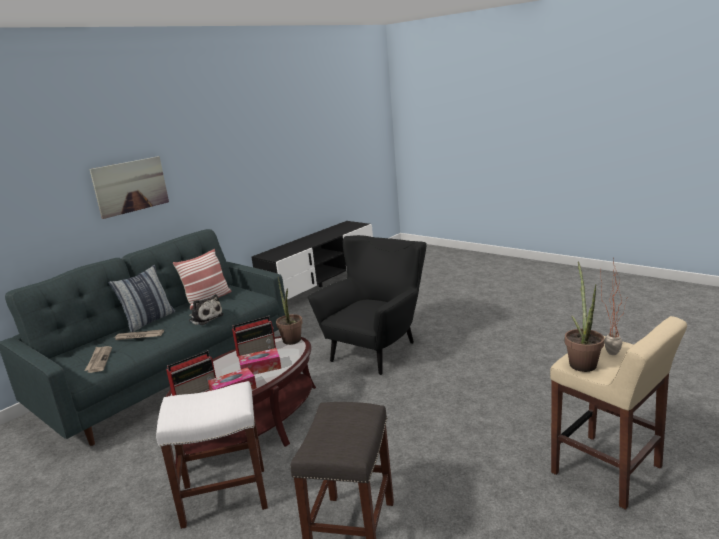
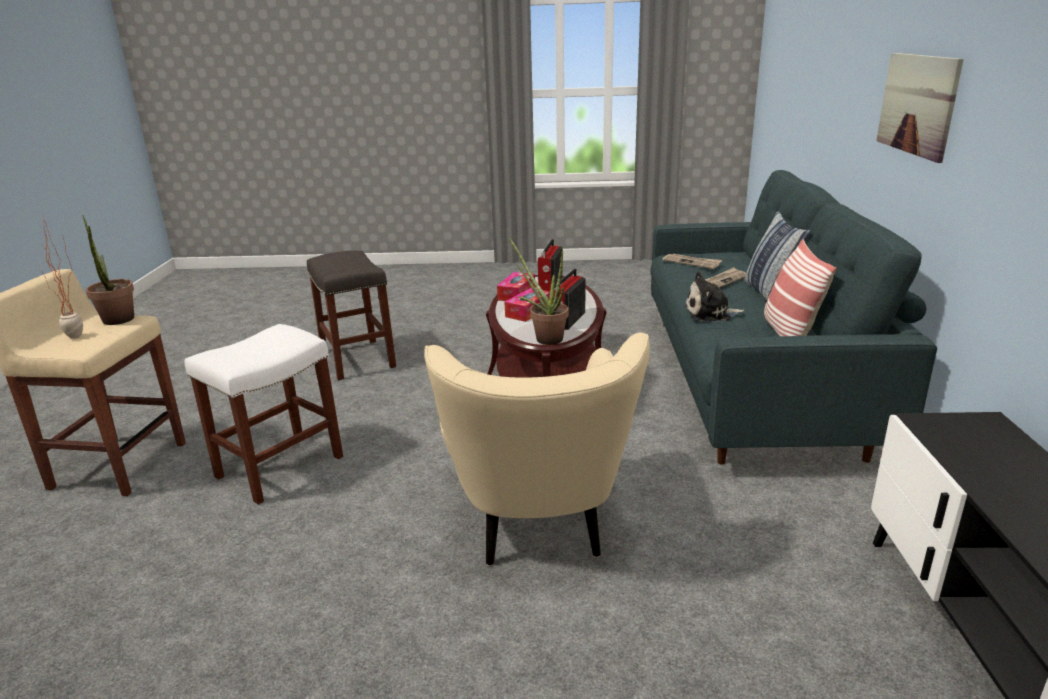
camera: 140 degrees right, 5 degrees up
(223, 497) = (485, 341): white stool -> white stool (281, 466)
(378, 349) = (537, 524): black armchair -> beige armchair

